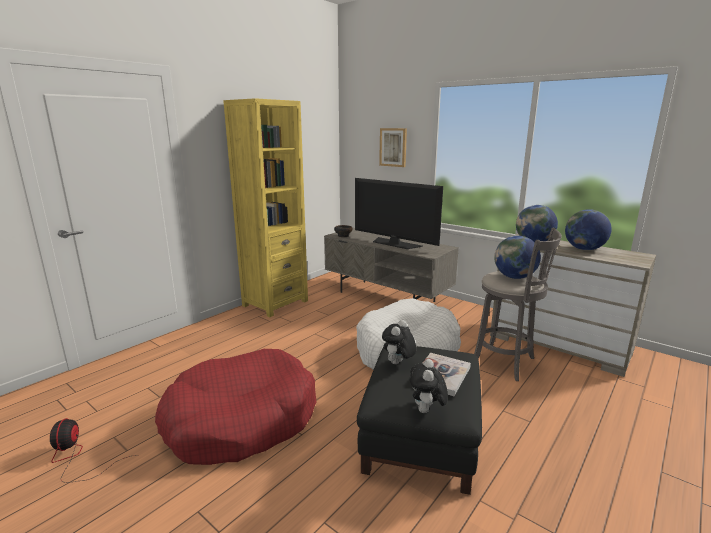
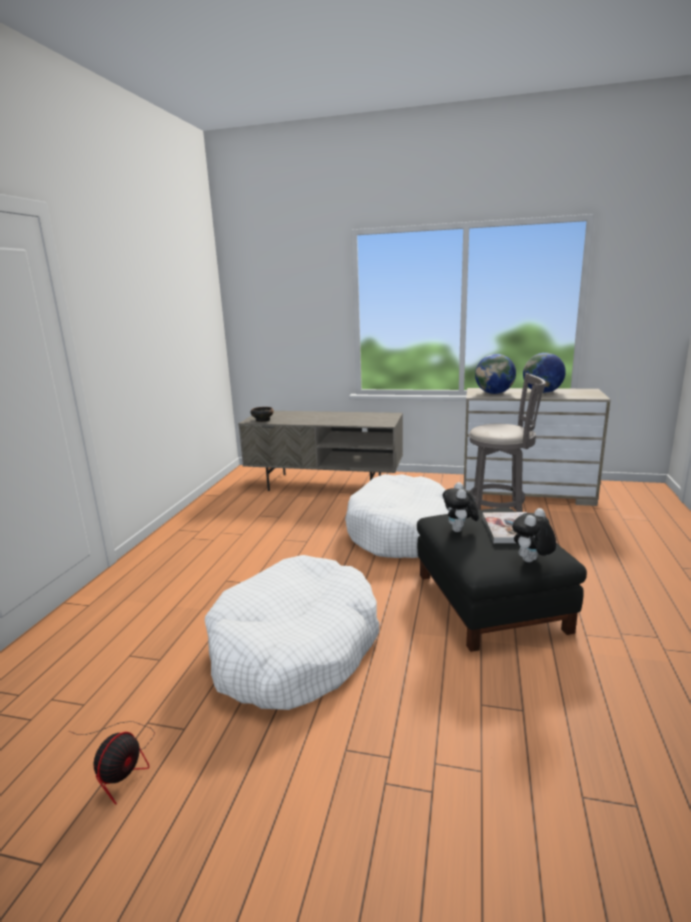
camera: 25 degrees left, 0 degrees up
(77, 458) = (121, 763): fan -> fan turned 120 degrees counterclockwise
(241, 420) = (295, 648): red dog bed -> white dog bed
(275, 303) = (198, 519): yellow bookcase -> none
(393, 147) = (302, 307): picture -> none
(394, 243) = (333, 419): television -> none
(426, 411) = (531, 562): plush toy -> plush toy turned 60 degrees clockwise
(514, 277) = (502, 428): globe -> none

